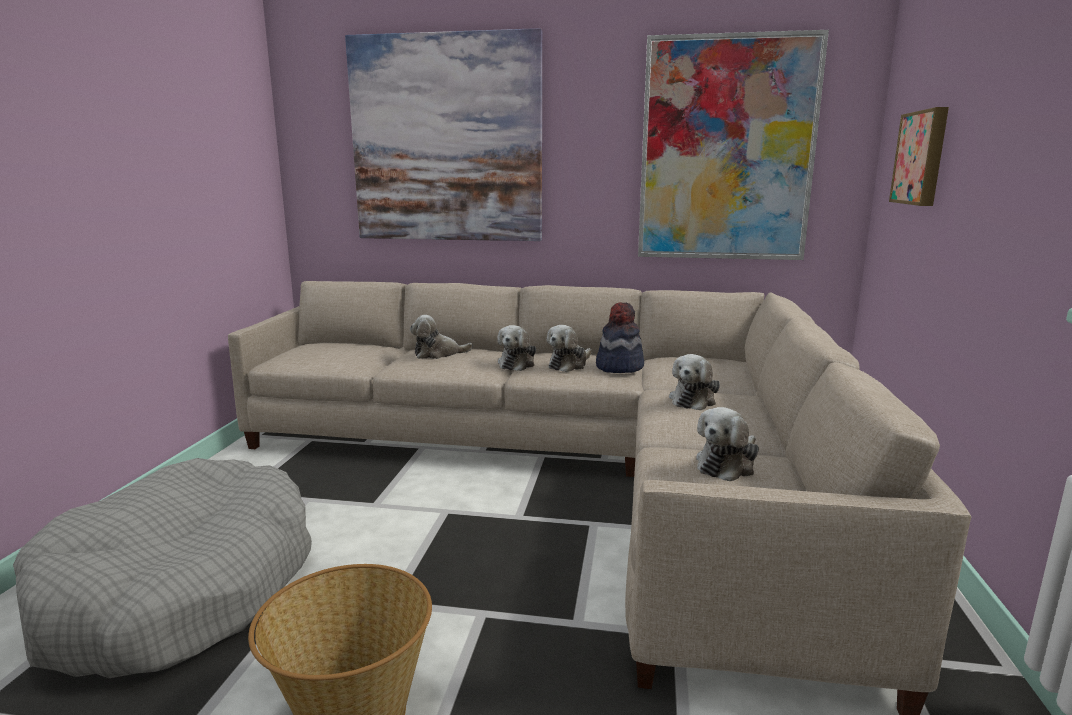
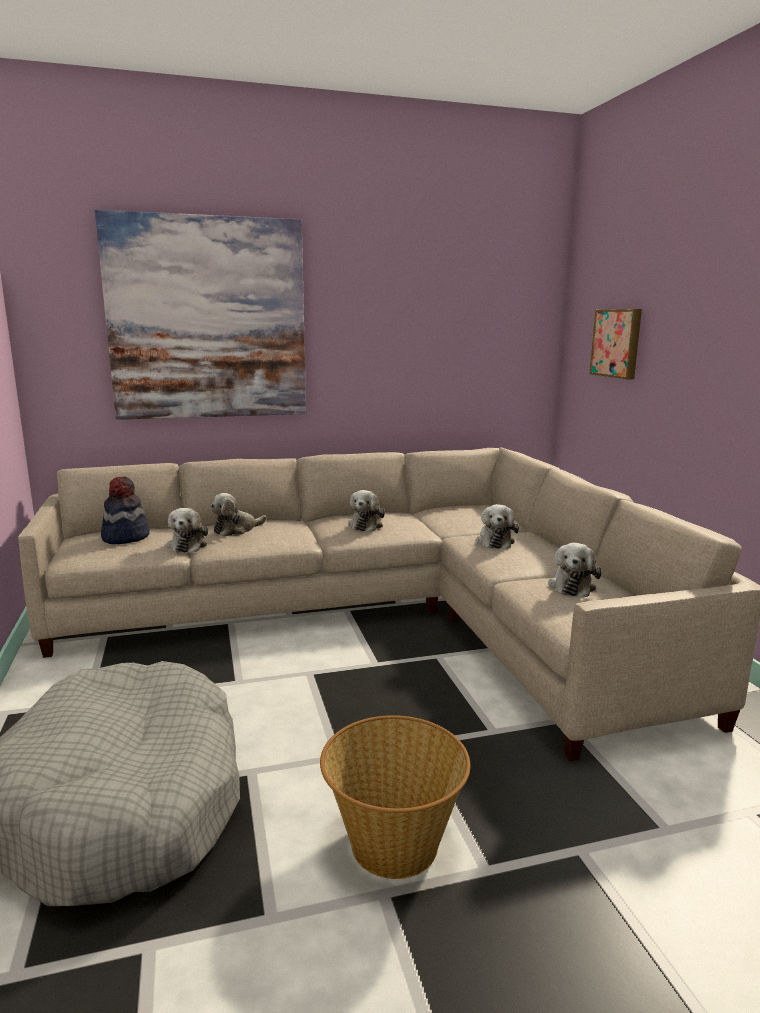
camera: 25 degrees left, 0 degrees up
(518, 364) = (318, 529): plush toy -> plush toy (188, 545)
(619, 367) = (409, 521): hat -> hat (125, 537)
(726, 150) = (458, 331): picture -> none

